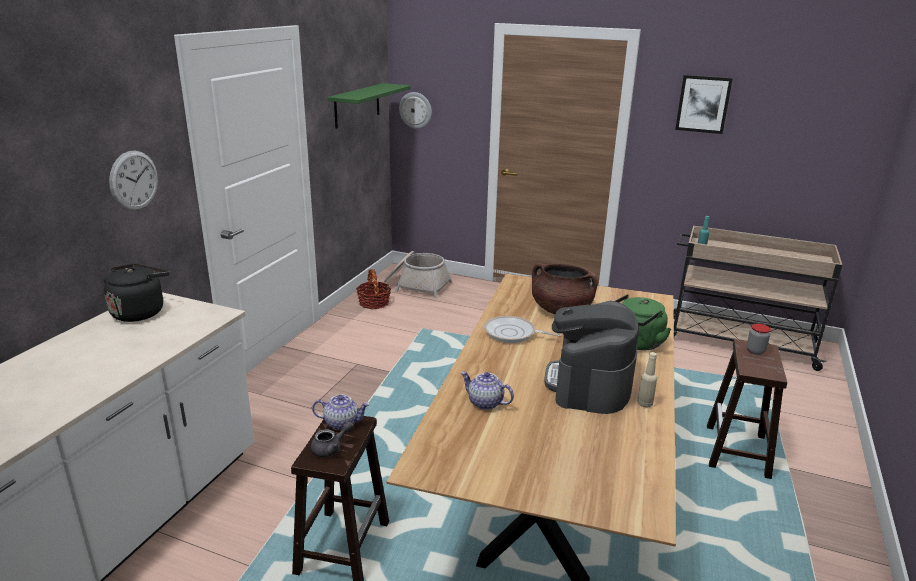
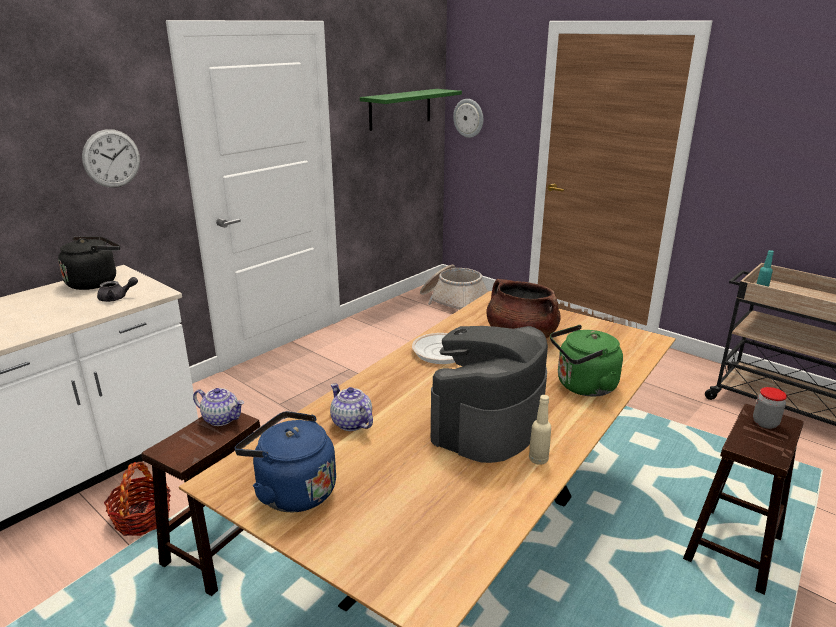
camera: 20 degrees right, 0 degrees up
(331, 448) = (191, 442): grey teapot -> grey teapot (117, 298)
(374, 303) = (400, 312): basket -> basket (142, 518)
(484, 464) = (292, 491): none -> blue kettle
(703, 104) = (786, 112): picture -> none

